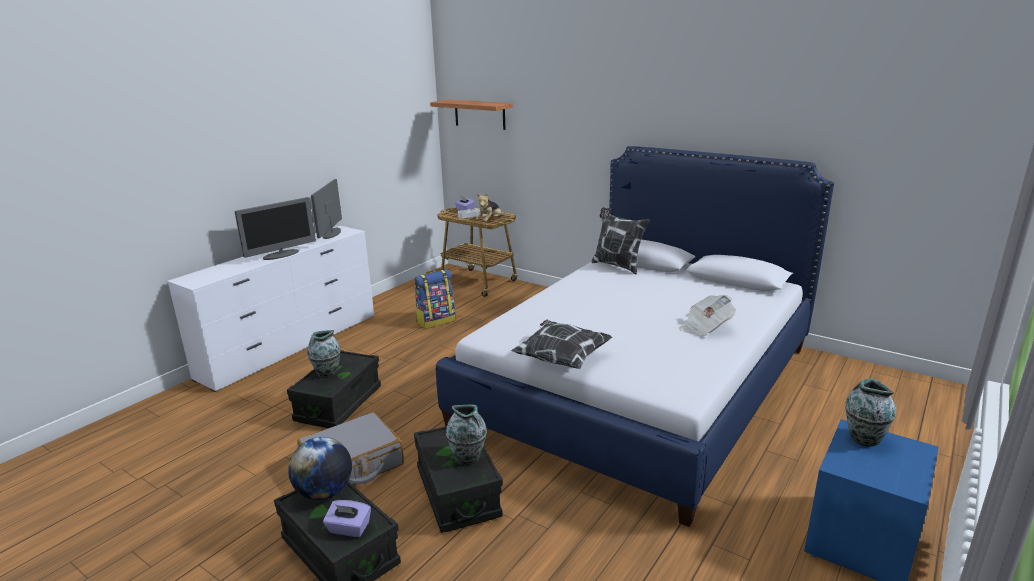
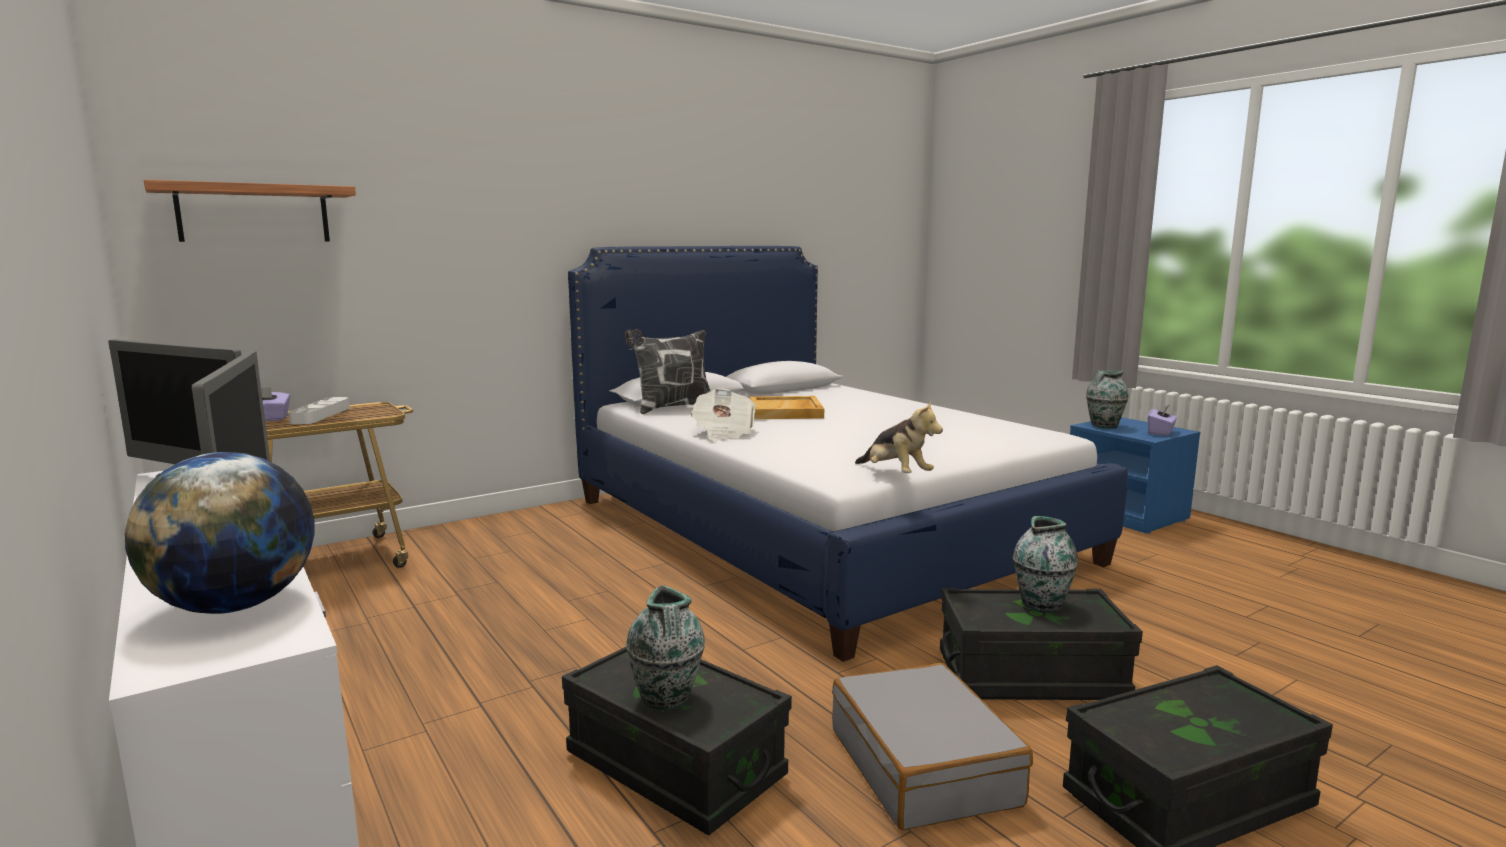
camera: 70 degrees left, 10 degrees down
(324, 492) = (1137, 725): globe -> globe (236, 606)
(349, 529) = (1236, 708): purple tissue box -> purple tissue box (1161, 432)
(436, 321) = (432, 620): backpack -> none
(490, 221) = (377, 414): plush toy -> plush toy (895, 474)
(561, 359) = (946, 457): pillow -> none
(644, 294) = (786, 411): none -> beige tray
(705, 328) = (899, 410): newspaper -> newspaper (723, 433)

